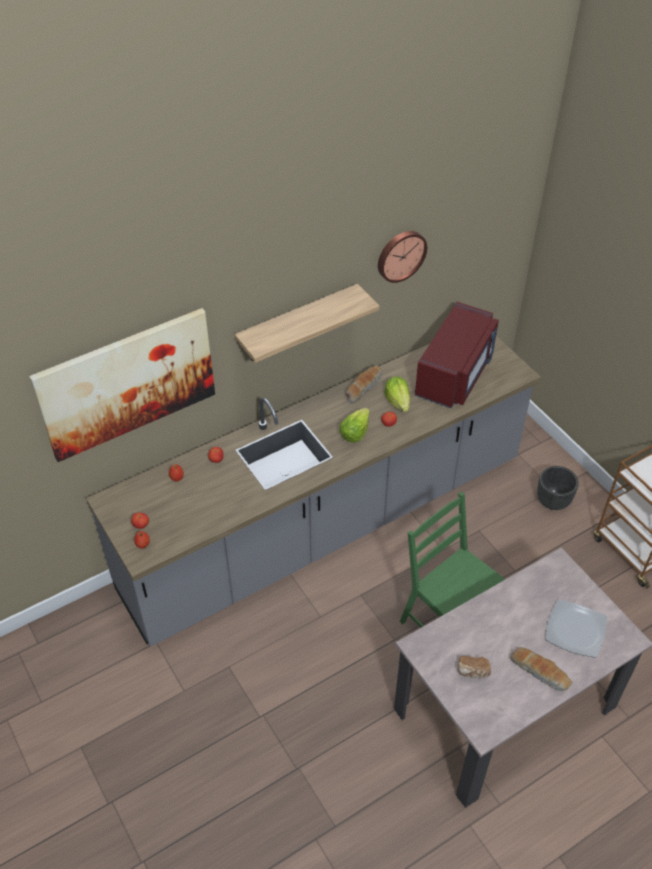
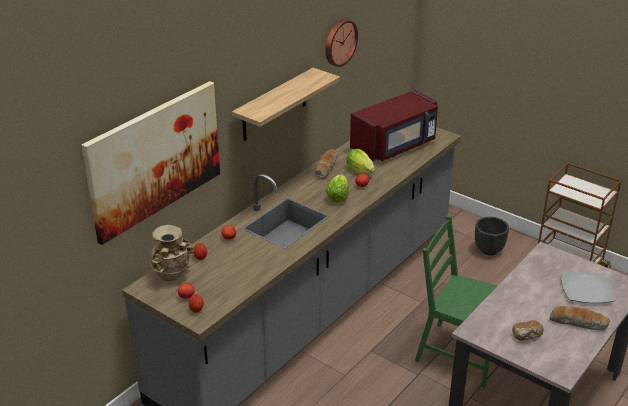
camera: 20 degrees left, 15 degrees down
(139, 494) = (172, 276): none -> beige vase
(455, 374) = (395, 146): red microwave -> red microwave turned 45 degrees clockwise

